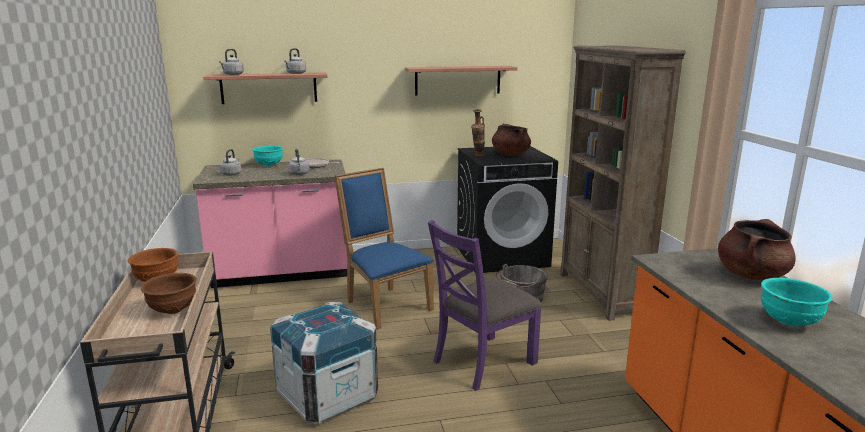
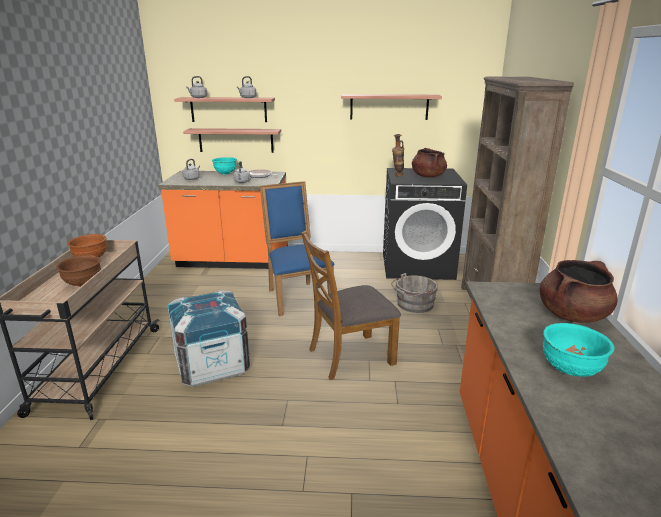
camera: 15 degrees right, 5 degrees up
(278, 124) = (236, 140): none -> shelf
(282, 273) = (232, 261): pink counter -> orange counter
(483, 362) = (350, 356): purple chair -> brown chair

